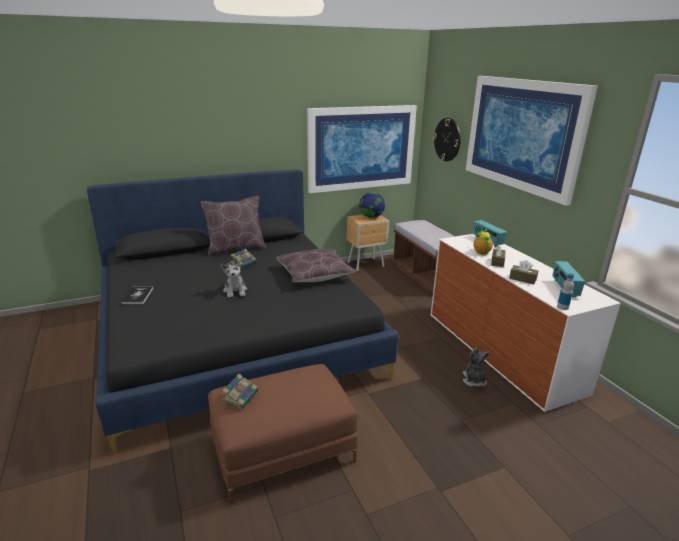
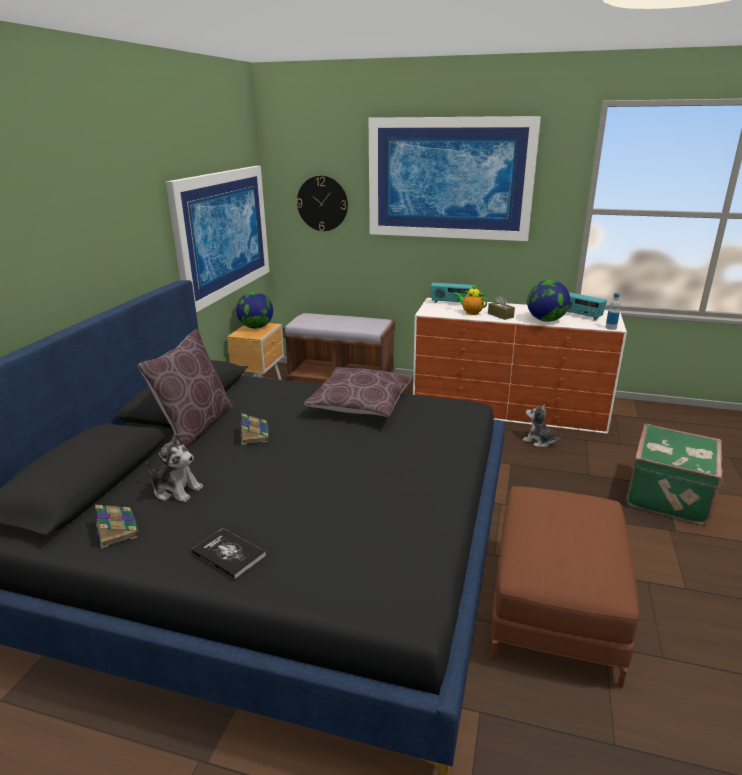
camera: 50 degrees left, 0 degrees up
(235, 291) = (332, 466): plush toy -> plush toy (176, 490)
(240, 396) = (551, 561): book -> book (117, 530)
(492, 475) = (670, 496): none -> green suitcase
(522, 279) = (546, 320): brown tissue box -> globe

